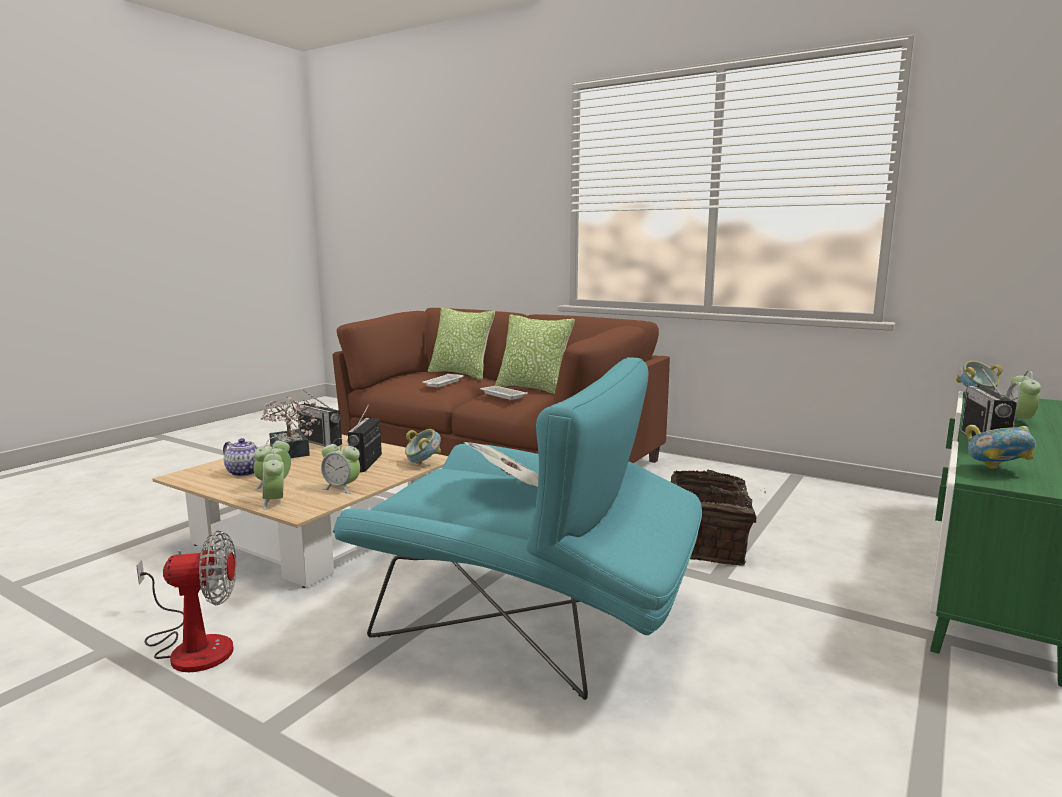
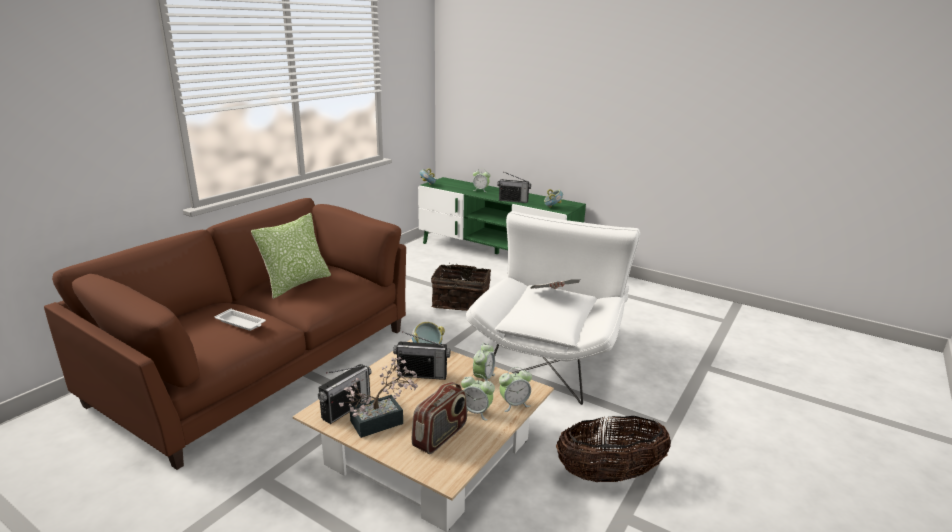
camera: 90 degrees left, 10 degrees up
(192, 646) = (609, 474): fan -> basket
(245, 472) = (440, 436): teapot -> radio
(460, 374) = (189, 316): pillow -> none
(502, 395) = (317, 296): white tray -> none
(533, 620) = (552, 355): turquoise armchair -> white armchair

